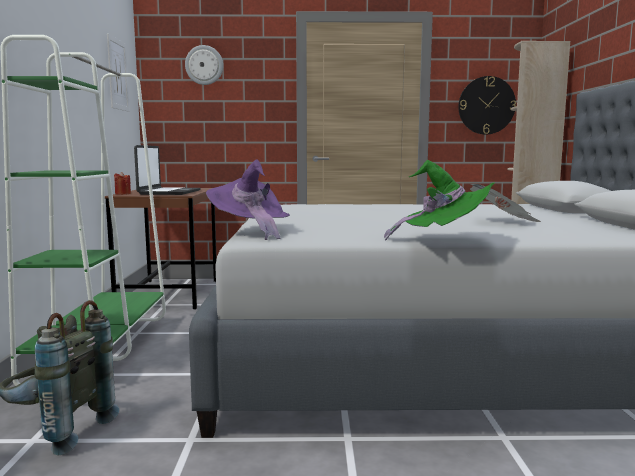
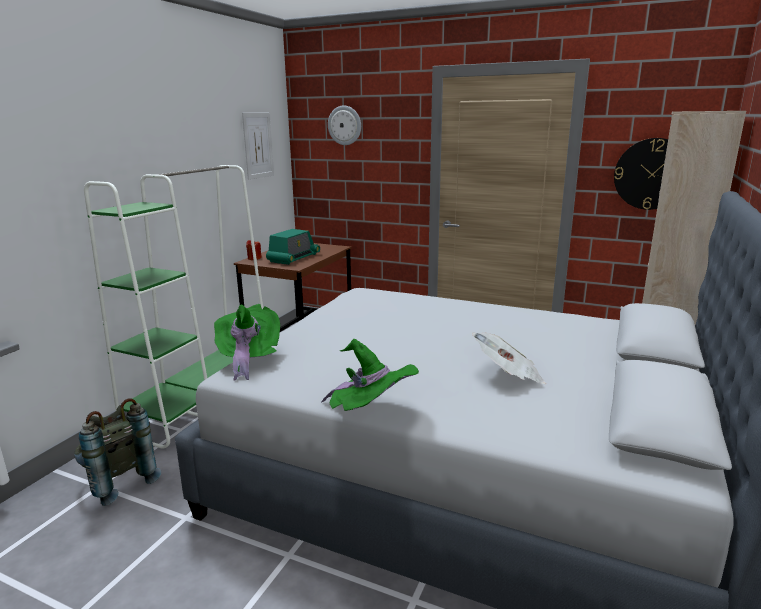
camera: 25 degrees right, 10 degrees up
(169, 192) = (293, 258): laptop -> radio
(250, 232) = (248, 359): purple hat -> green hat

